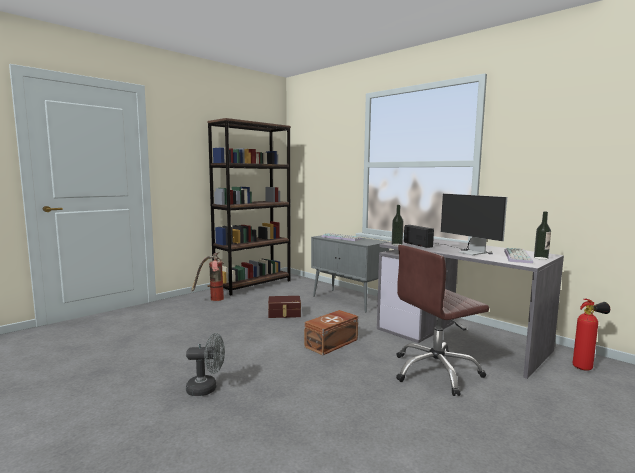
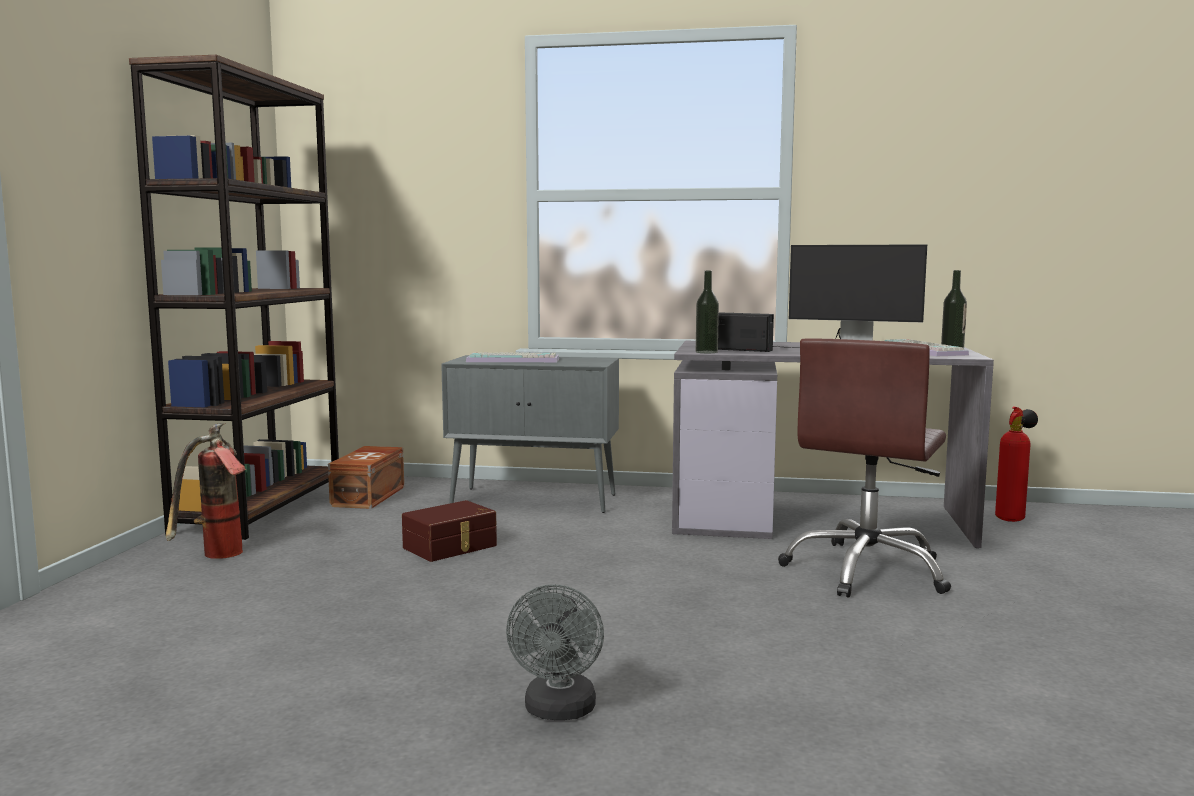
camera: 35 degrees left, 0 degrees up
(207, 388) = (559, 711): grey fan -> grey fan turned 135 degrees clockwise
(332, 343) = (642, 573): brown storage box -> brown storage box (370, 496)

